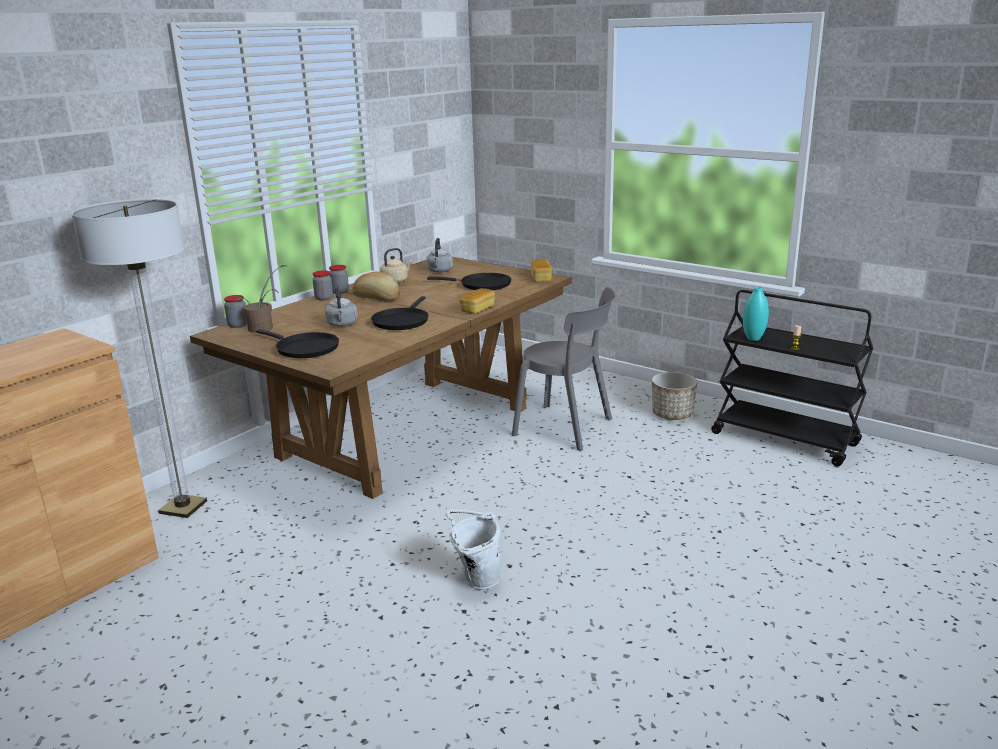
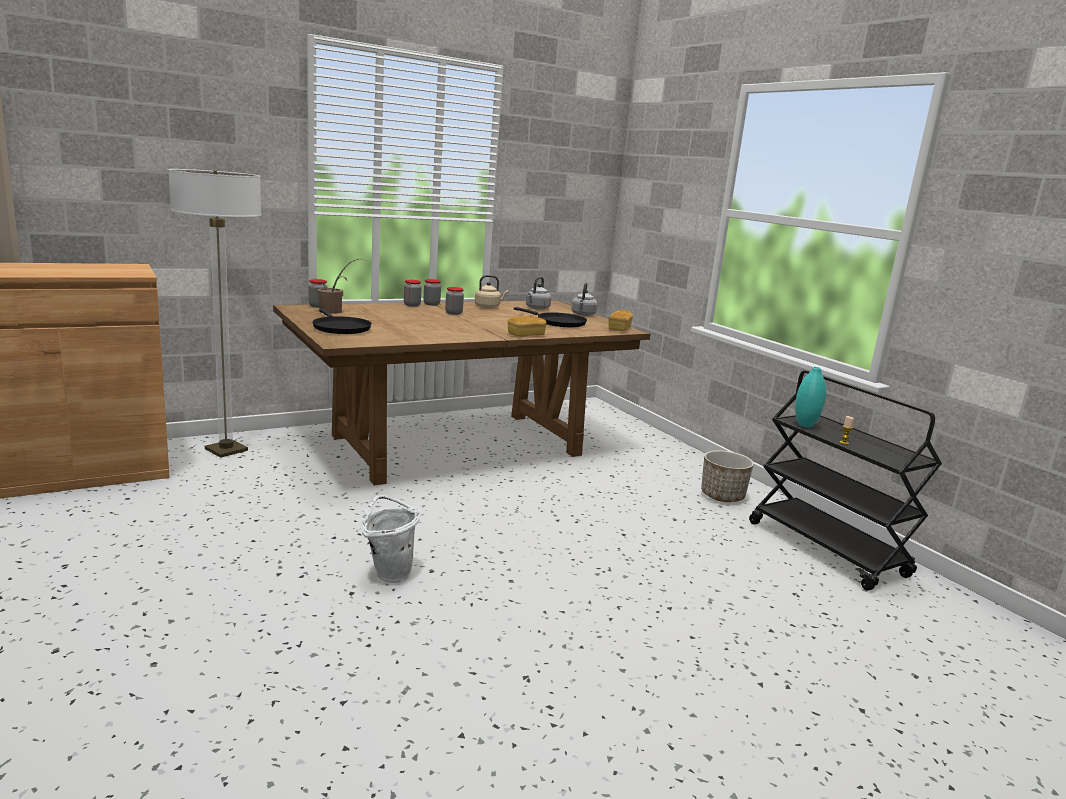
camera: 20 degrees right, 5 degrees down
(342, 324) = (396, 321): grey kettle -> grey kettle (583, 315)
(377, 298) = (453, 313): bread -> jar
(401, 321) = (447, 329): black frying pan -> none
(567, 428) = (604, 480): grey chair -> none

